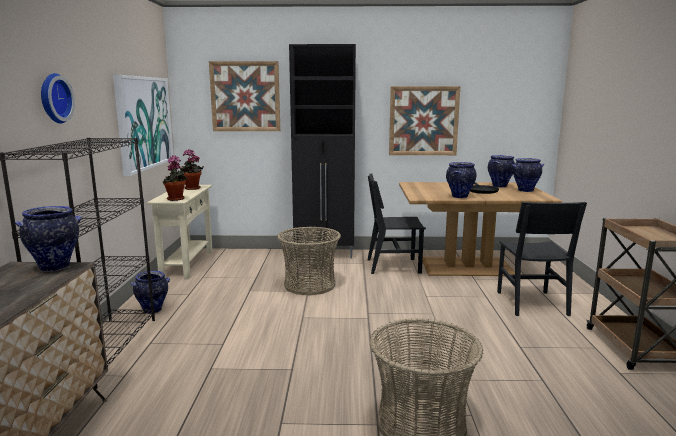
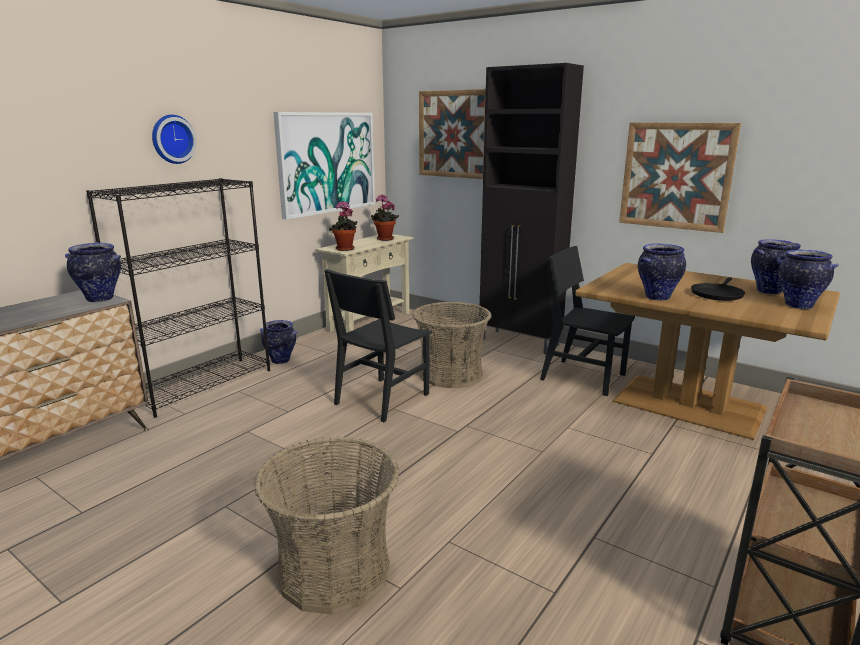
camera: 35 degrees right, 5 degrees up
(531, 303) = (711, 485): black chair -> black chair (382, 399)

